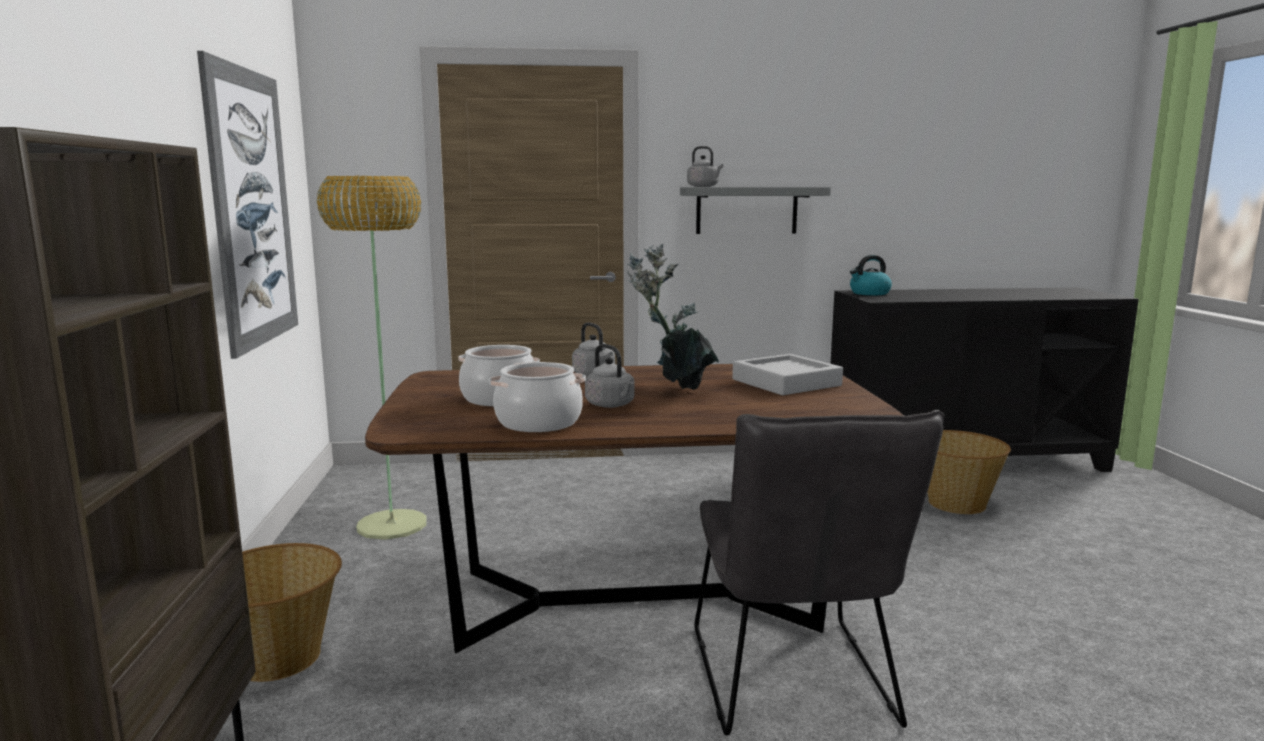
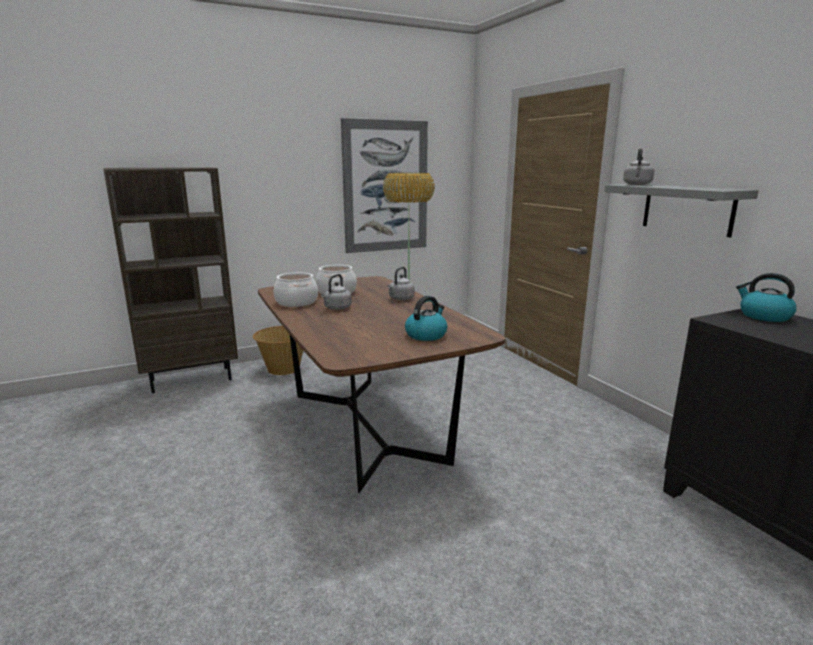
camera: 70 degrees right, 5 degrees up
(674, 390) = (380, 315): potted plant -> none
(786, 382) = (426, 335): grey tray -> kettle
(794, 685) = (295, 487): grey chair -> none
(955, 503) = (678, 558): basket -> none

